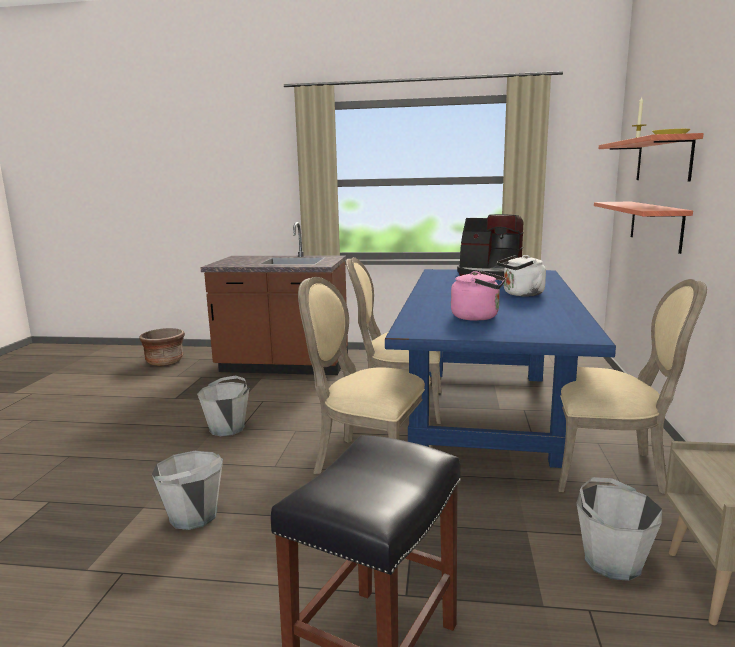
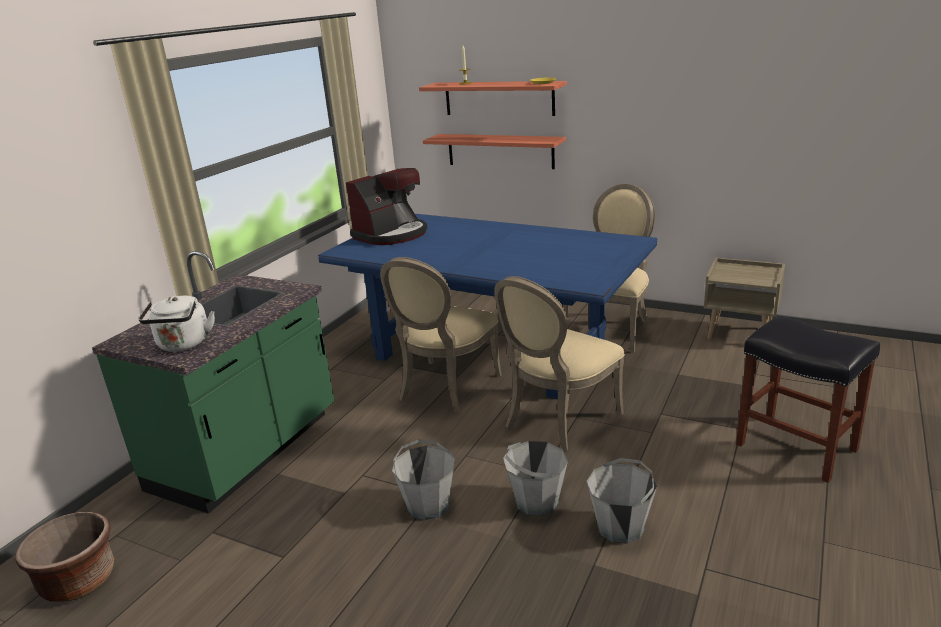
camera: 70 degrees left, 10 degrees up
(283, 366) = (248, 452): brown counter -> green counter
(478, 317) = (559, 259): pink kettle -> none
(521, 294) = (491, 236): white kettle -> white kettle (183, 345)
(612, 561) = (713, 356): grey bucket -> grey bucket (536, 501)

